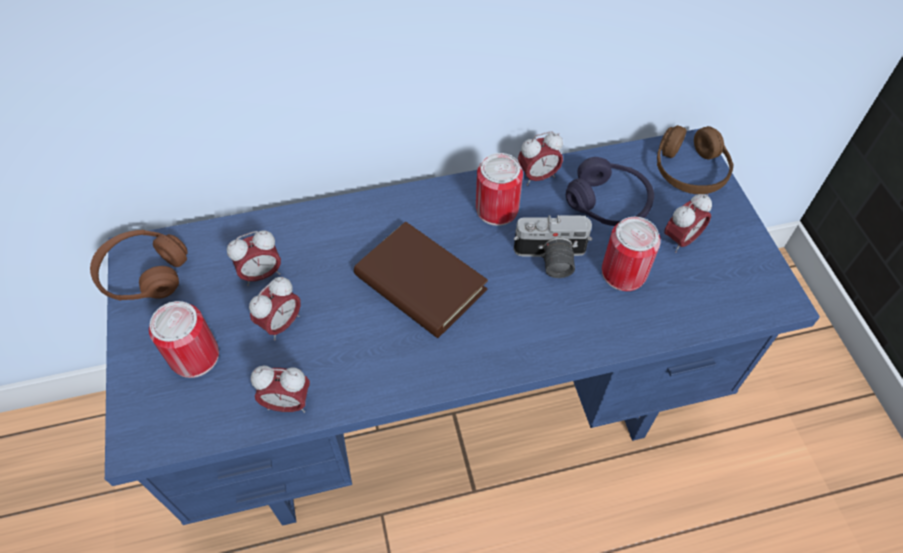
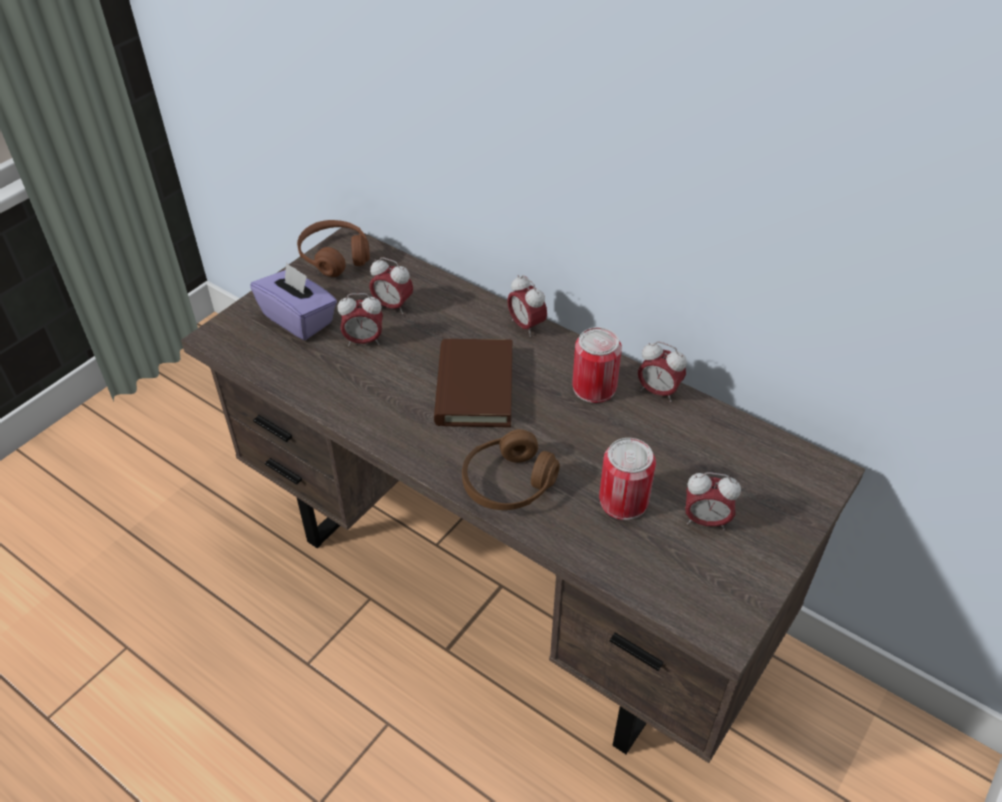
camera: 50 degrees right, 10 degrees down
(195, 356) = (299, 319): can -> purple tissue box
(288, 403) = (307, 383): alarm clock -> alarm clock (526, 326)
(453, 409) = (504, 583): blue desk -> brown desk
(550, 259) = (582, 447): camera -> none
(608, 203) = (685, 450): purple headphones -> none
(689, 171) = (795, 485): brown headphones -> brown headphones (508, 483)

